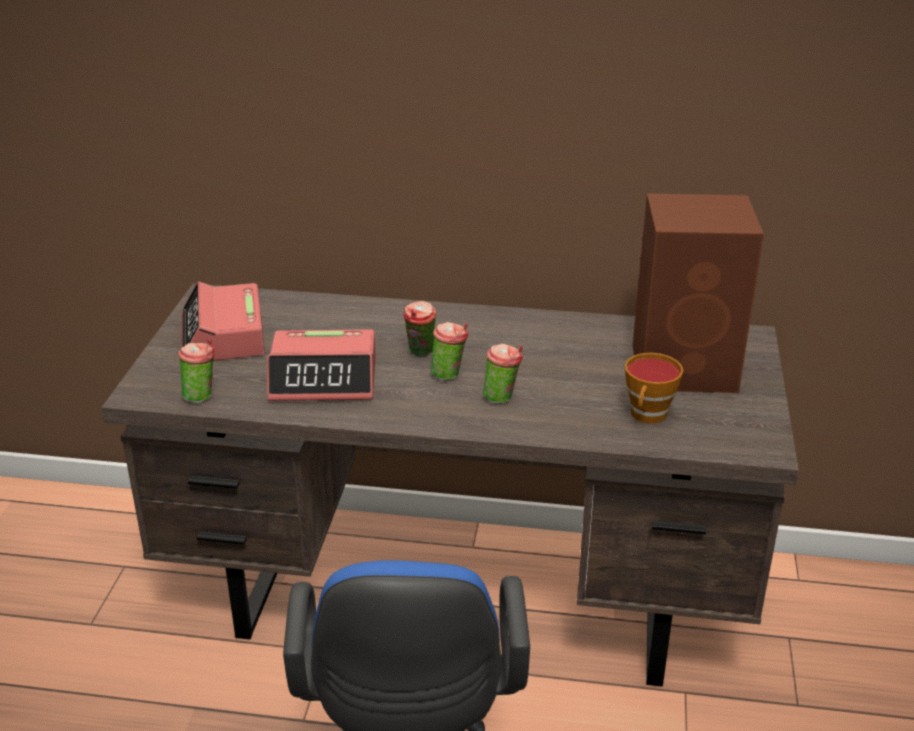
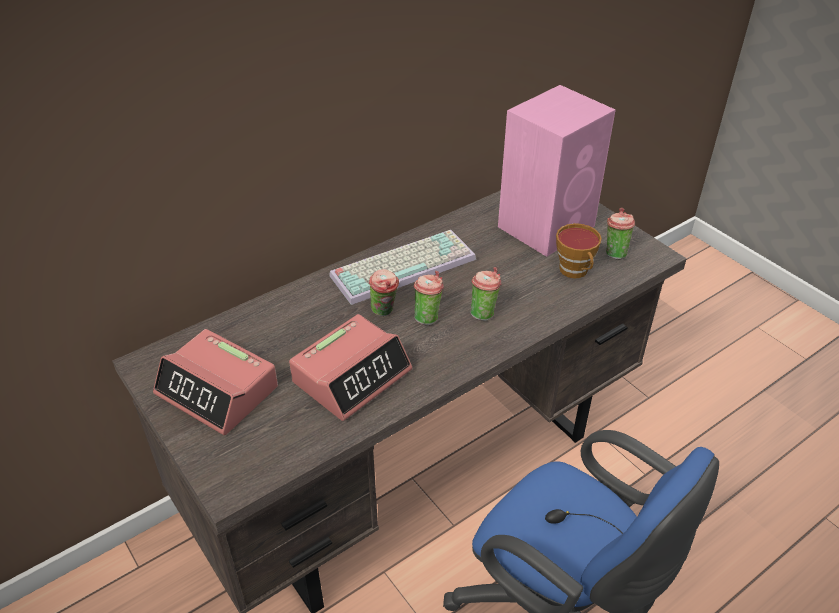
camera: 45 degrees left, 10 degrees up
(201, 396) = (283, 453): cup -> cup (614, 253)
(493, 331) = (403, 265): none -> keyboard
(687, 368) = (547, 225): brown speaker -> pink speaker

